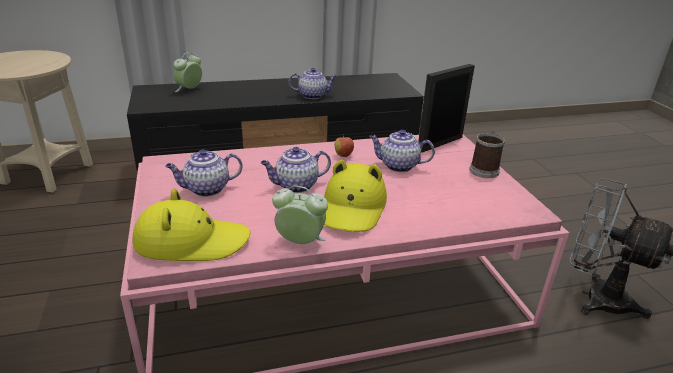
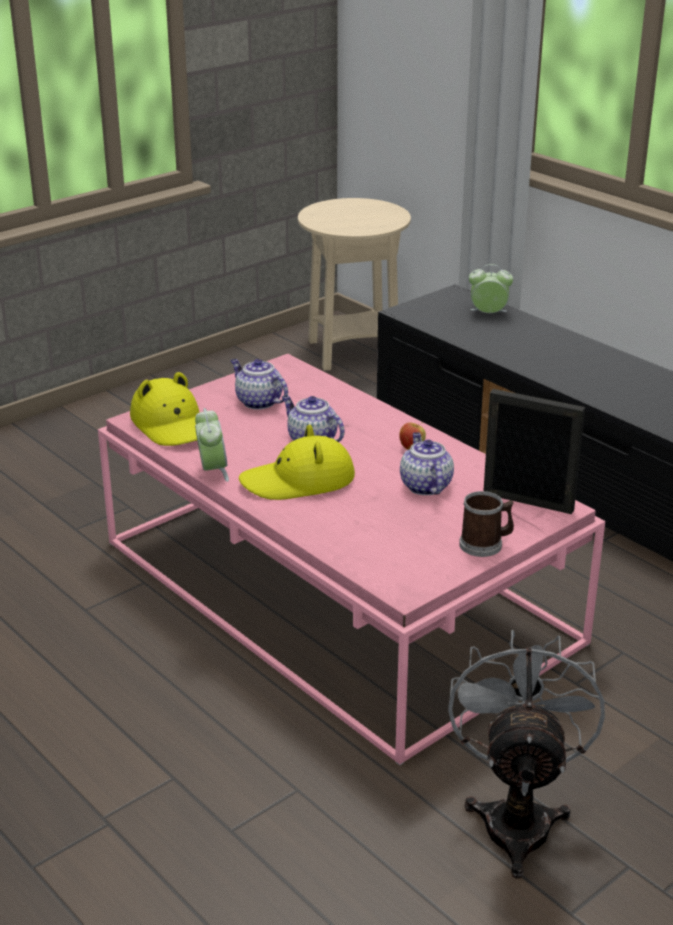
camera: 65 degrees right, 0 degrees up
(313, 95) = (587, 386): teapot -> none

